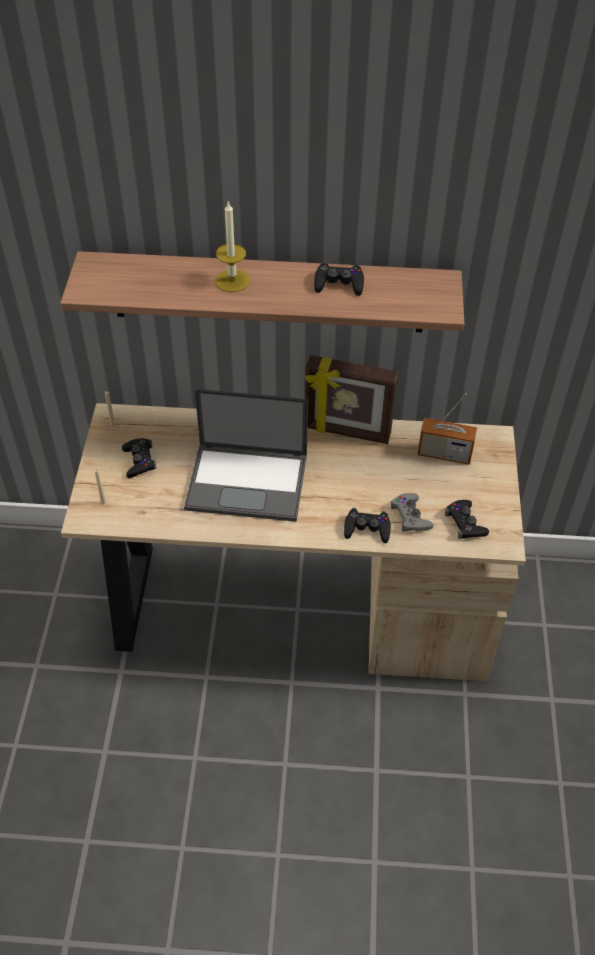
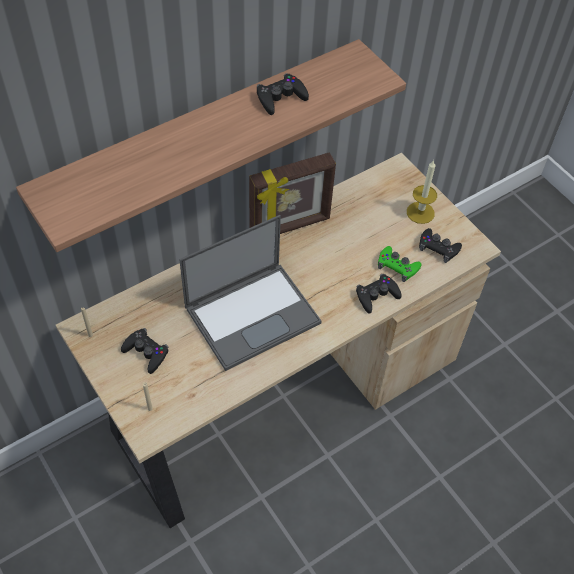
camera: 40 degrees left, 5 degrees up
(232, 281) = (191, 141): candle -> candle (420, 212)
(410, 516) = (397, 266): grey game controller -> green game controller
(444, 454) = (375, 202): radio -> none

